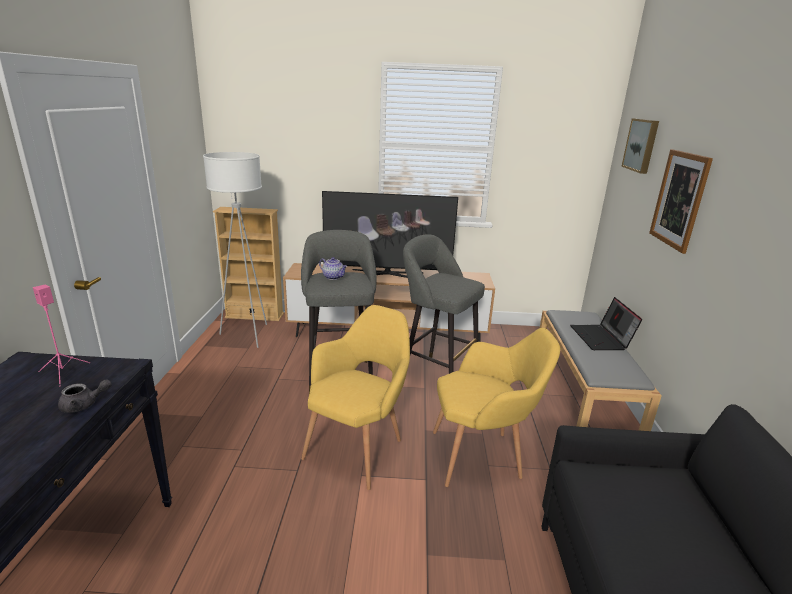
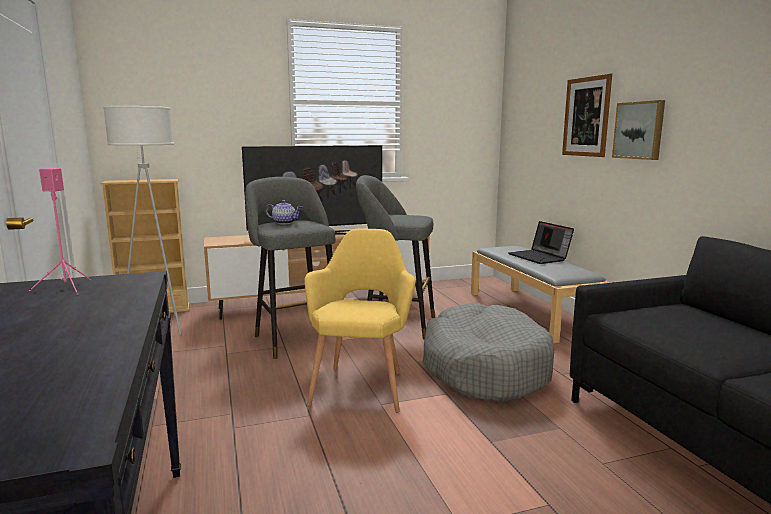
camera: 20 degrees left, 10 degrees down
(84, 405) = (133, 299): grey teapot -> none
(482, 457) = (484, 368): yellow armchair -> grey dog bed
(642, 145) = (534, 87): picture -> picture (639, 130)

